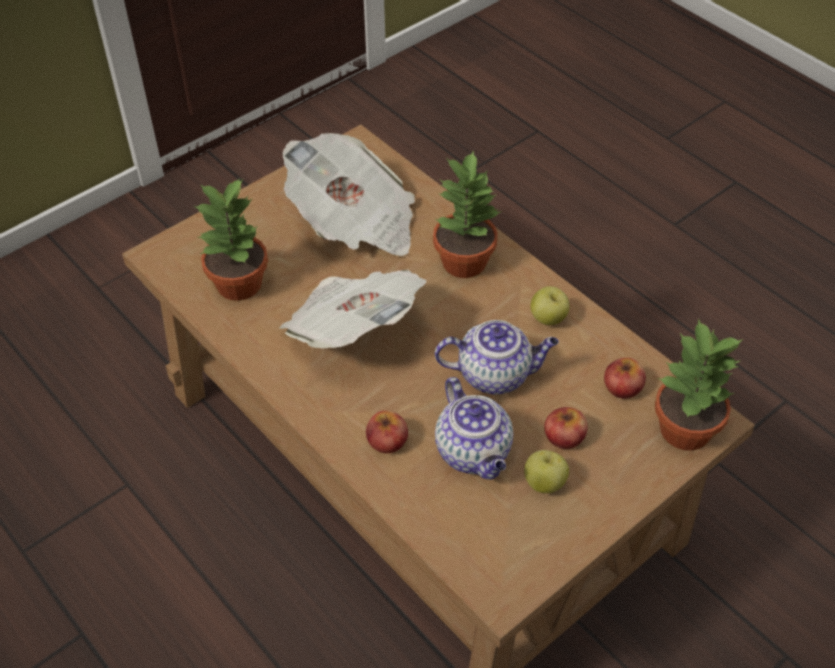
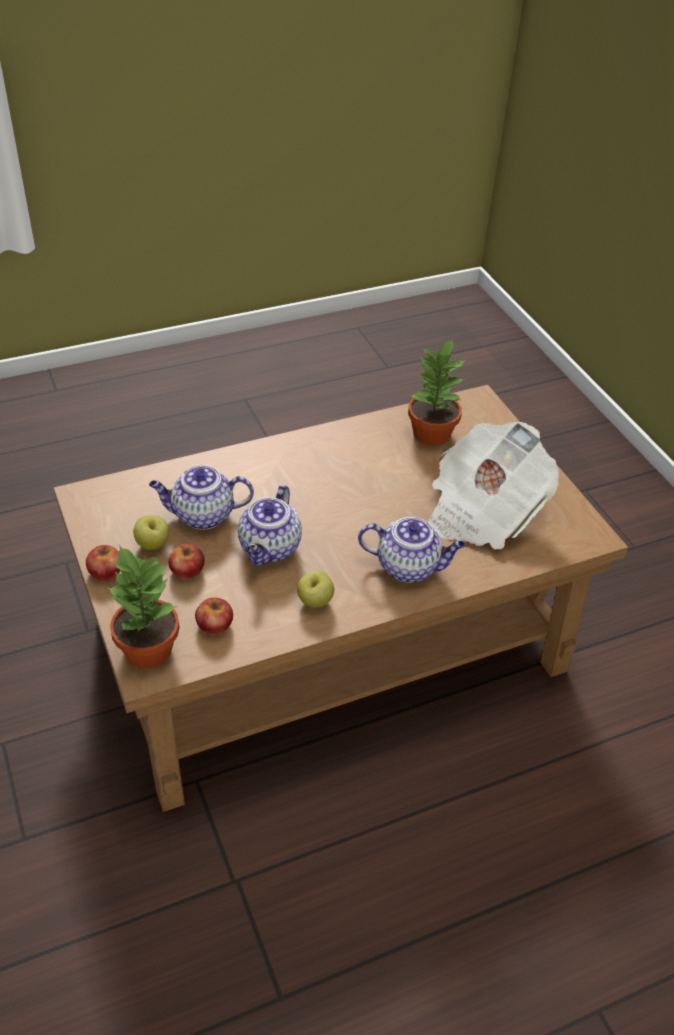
camera: 105 degrees right, 5 degrees down
(353, 330) = (356, 481): newspaper -> none
(387, 441) = (239, 474): apple -> apple (105, 571)
(464, 261) = (409, 567): potted plant -> teapot

